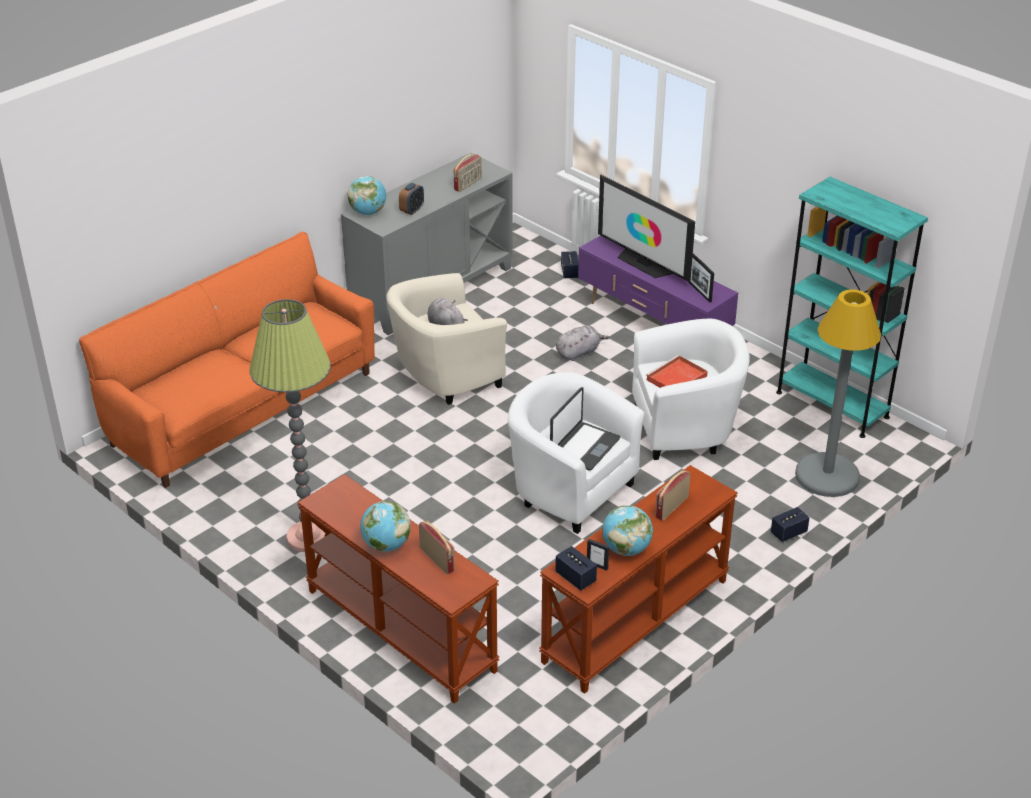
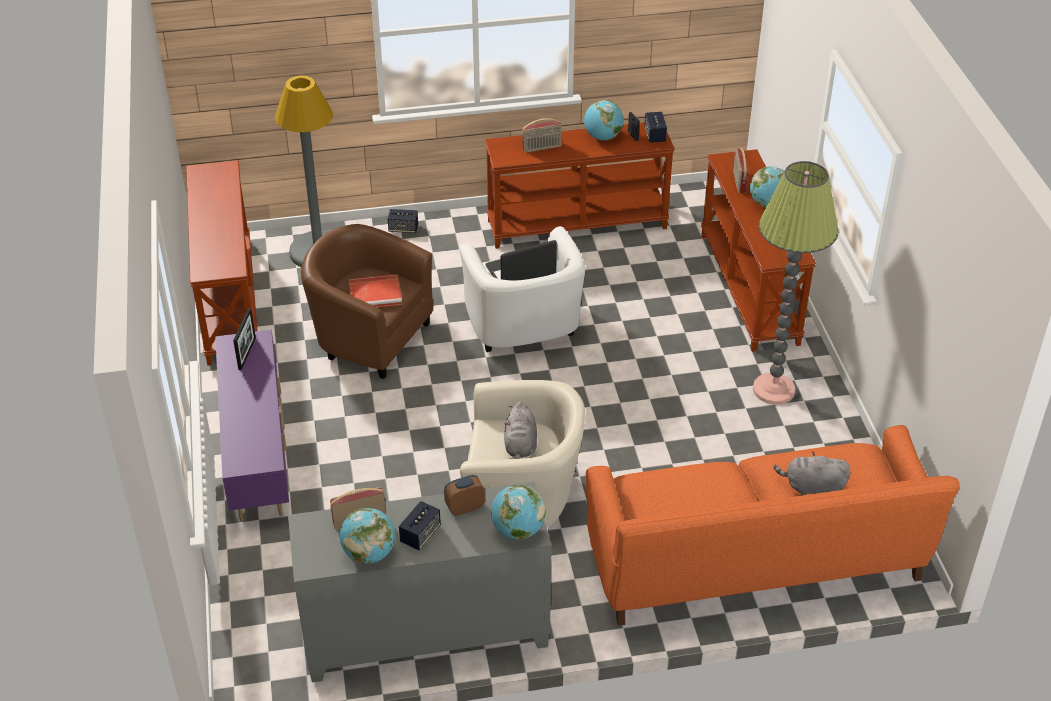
camera: 145 degrees left, 5 degrees up
(443, 174) = (369, 553): none -> globe
(569, 272) = (251, 574): speaker -> speaker (420, 535)
(579, 352) = (366, 459): grey plush toy -> grey plush toy (812, 487)
(644, 264) = (251, 412): television -> none
(686, 428) = (369, 337): white armchair -> brown armchair
(832, 404) = (228, 300): turquoise bookcase -> brown console table

